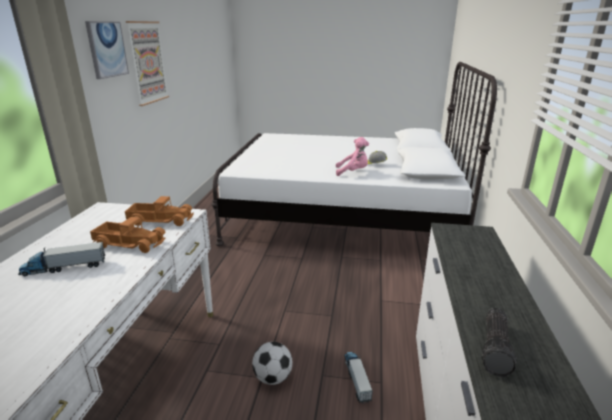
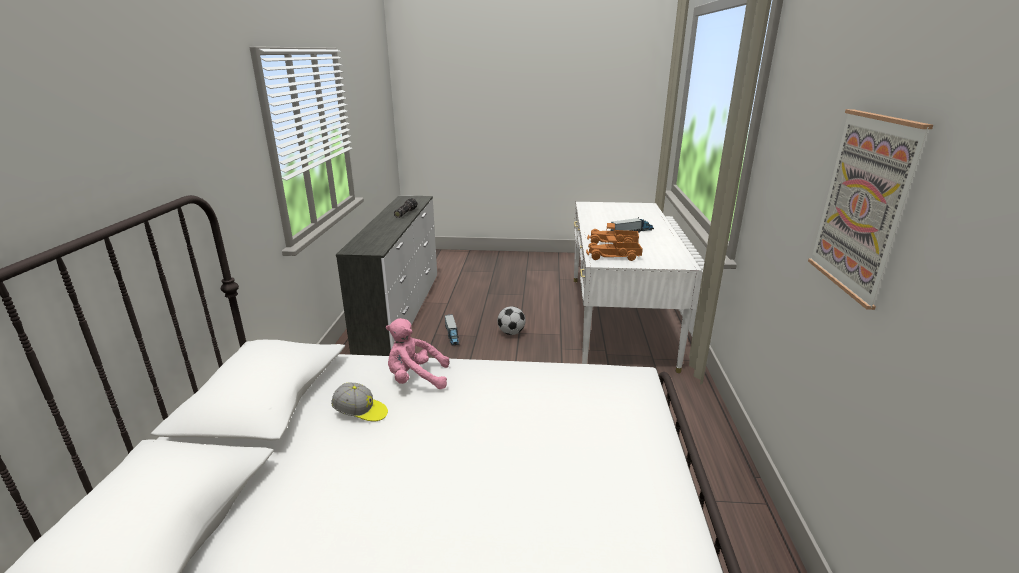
camera: 175 degrees right, 0 degrees up
(107, 49) = (808, 146): picture -> none

